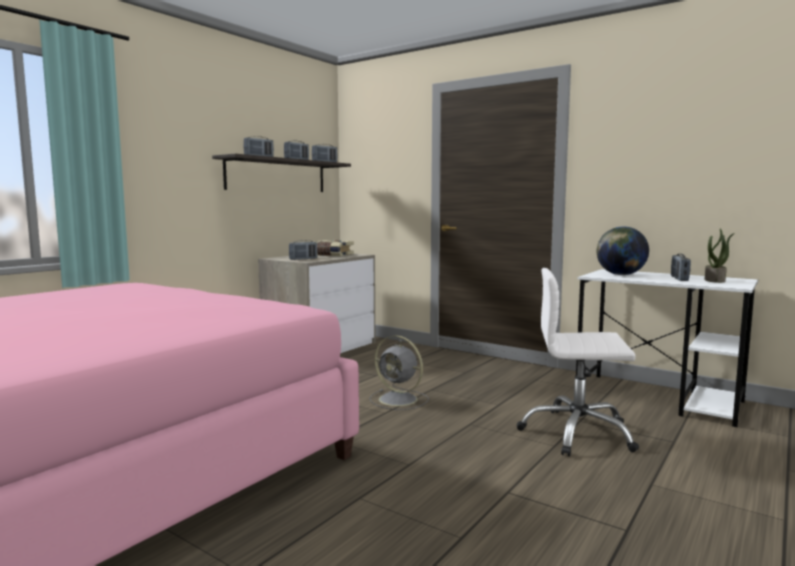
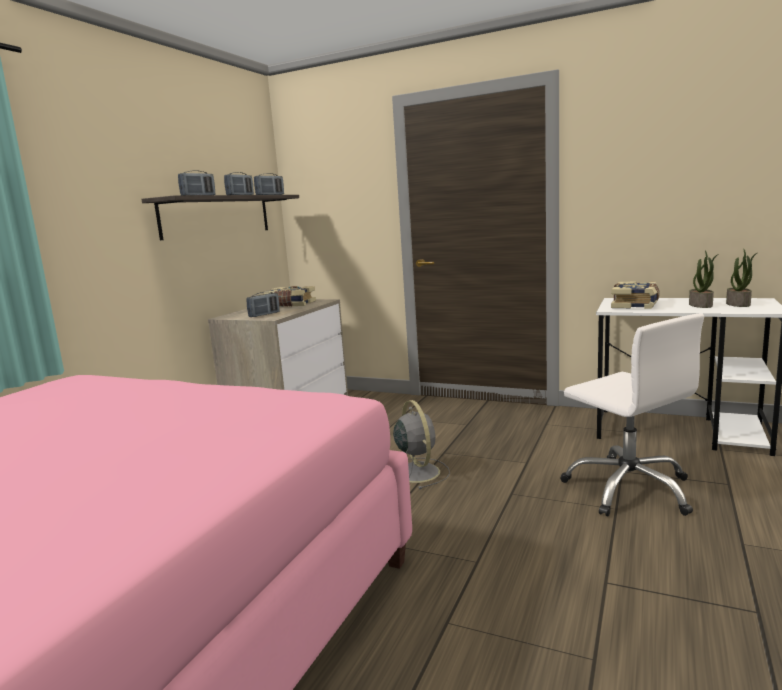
camera: 10 degrees left, 5 degrees up
(399, 400) = (417, 472): grey fan -> grey fan turned 135 degrees counterclockwise
(577, 433) = (629, 488): white office chair -> white office chair turned 120 degrees counterclockwise
(620, 275) = (636, 305): globe -> book
(679, 279) = (701, 305): radio -> potted plant

